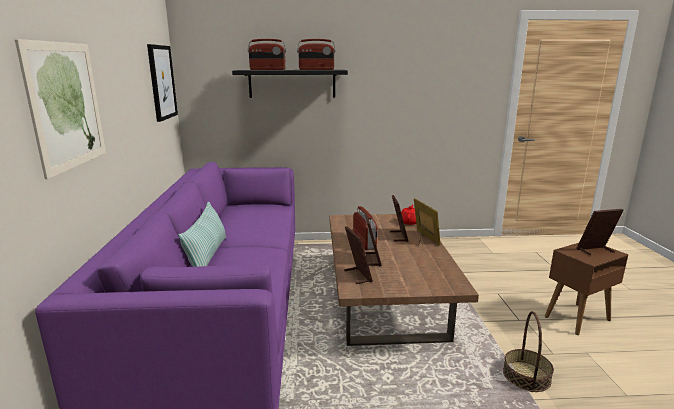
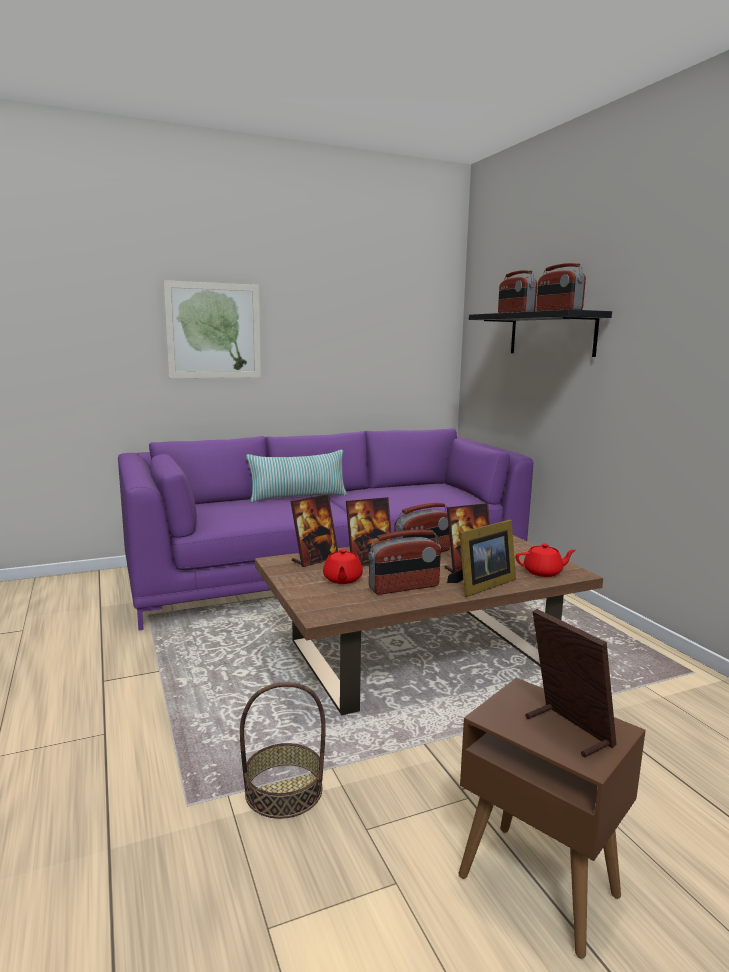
camera: 70 degrees right, 5 degrees down
(162, 82) = (417, 328): picture -> none
(401, 272) = (342, 579): none -> red teapot
(421, 257) = (404, 587): none -> radio

